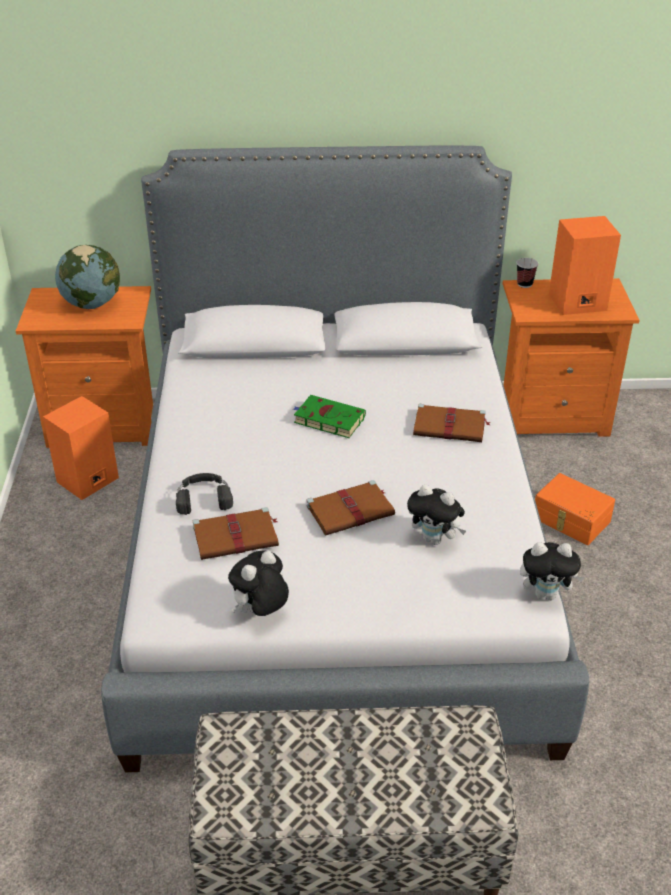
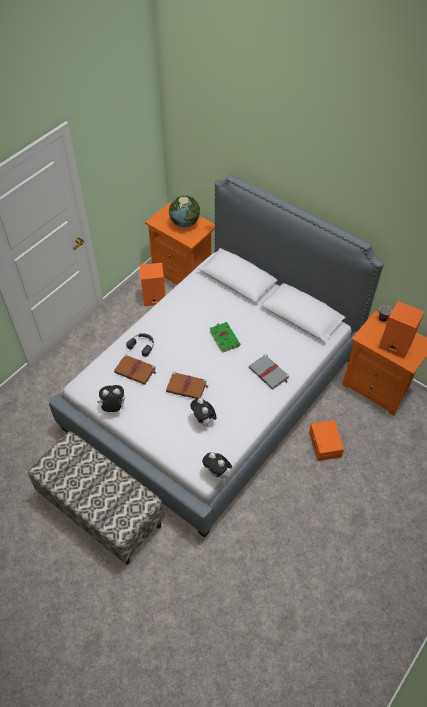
camera: 40 degrees right, 15 degrees up
(450, 426) = (269, 373): brown book -> grey book

